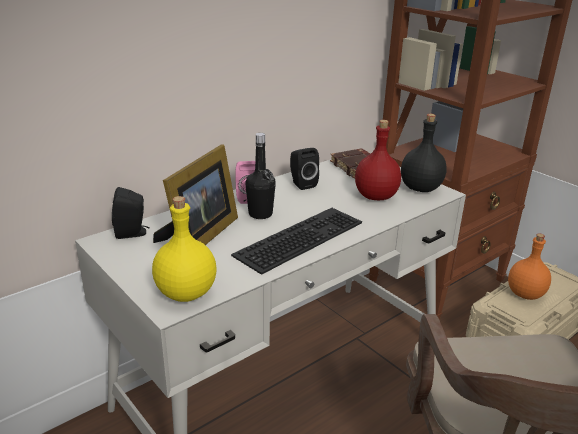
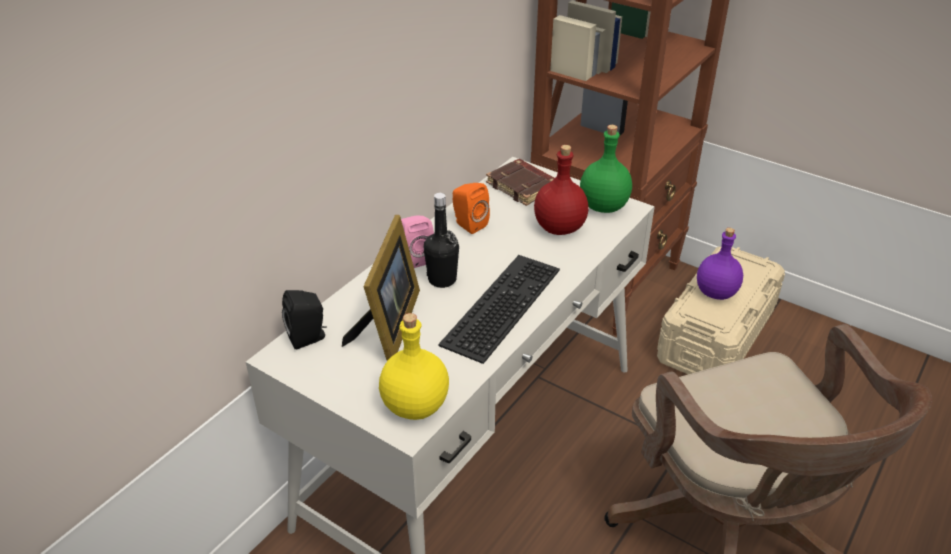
camera: 15 degrees left, 10 degrees up
(301, 184) = (468, 224): black speaker -> orange speaker
(421, 188) = (604, 206): black bottle -> green bottle
(524, 294) = (715, 293): orange bottle -> purple bottle

